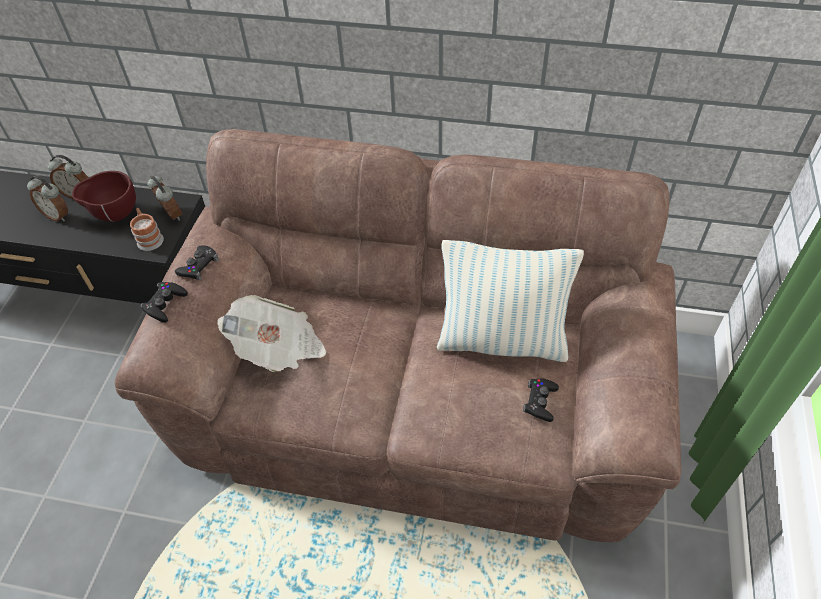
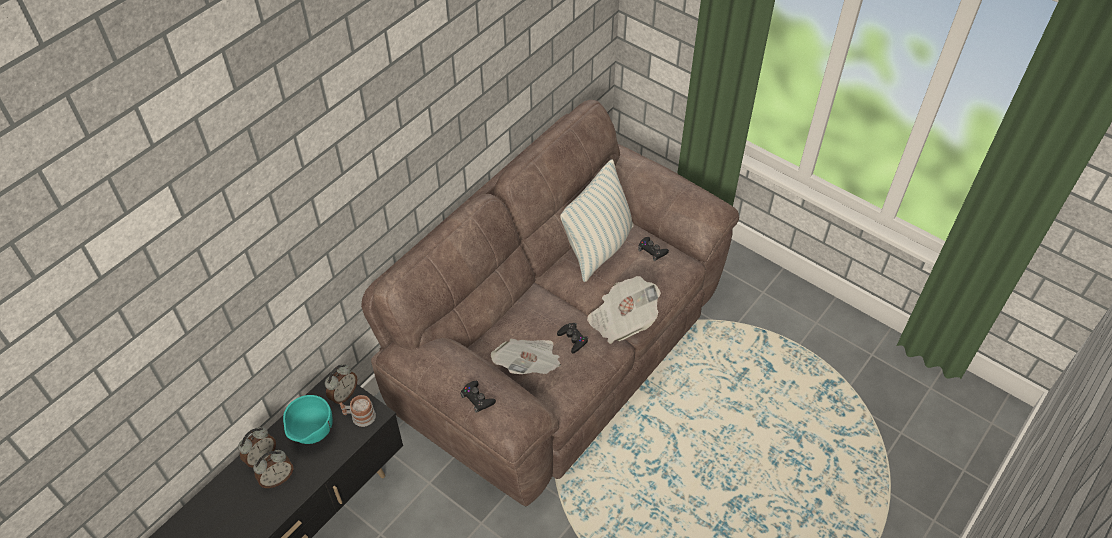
camera: 65 degrees left, 0 degrees up
(115, 215) = (312, 435): brown bowl -> turquoise bowl
(171, 215) = (343, 394): alarm clock -> alarm clock turned 135 degrees clockwise
(198, 266) = (454, 369): black game controller -> black game controller (573, 339)
(406, 418) = (622, 320): none -> newspaper

